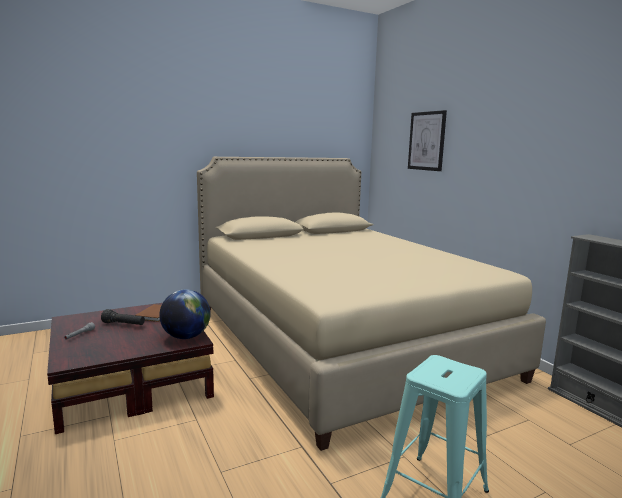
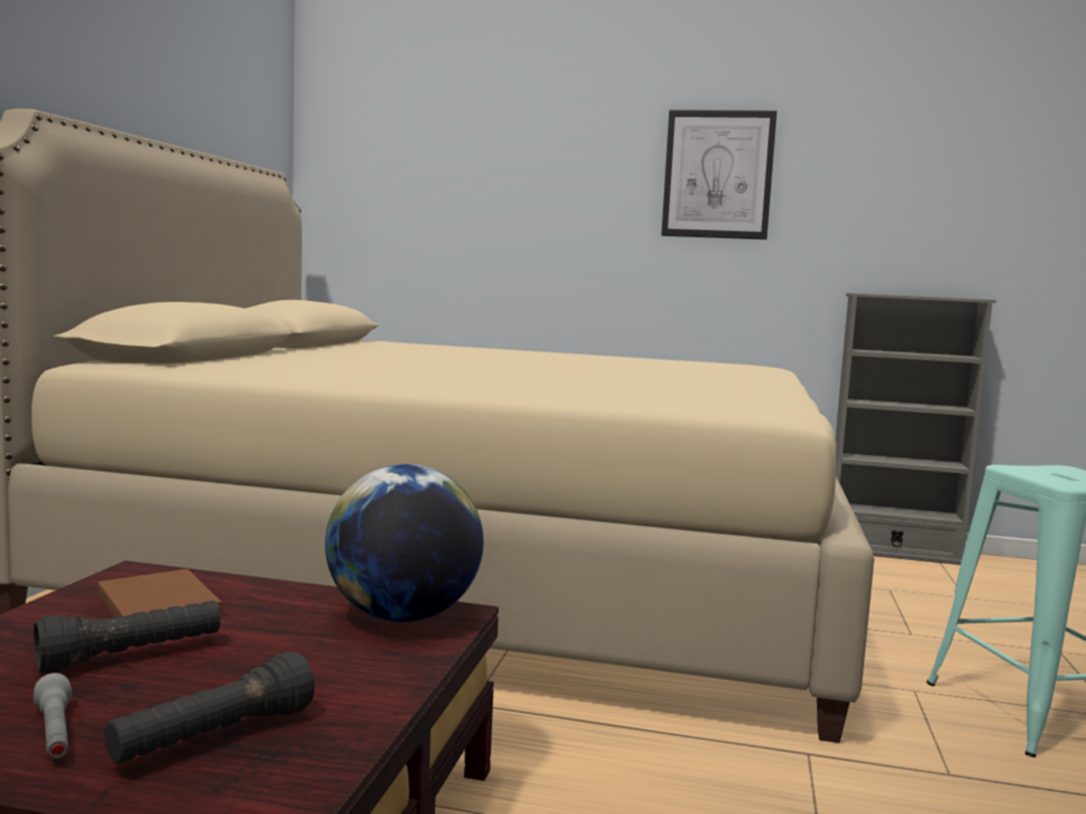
camera: 50 degrees left, 5 degrees down
(91, 347) = (213, 738): none -> black flashlight
(427, 141) = (478, 144): picture -> picture (718, 175)

